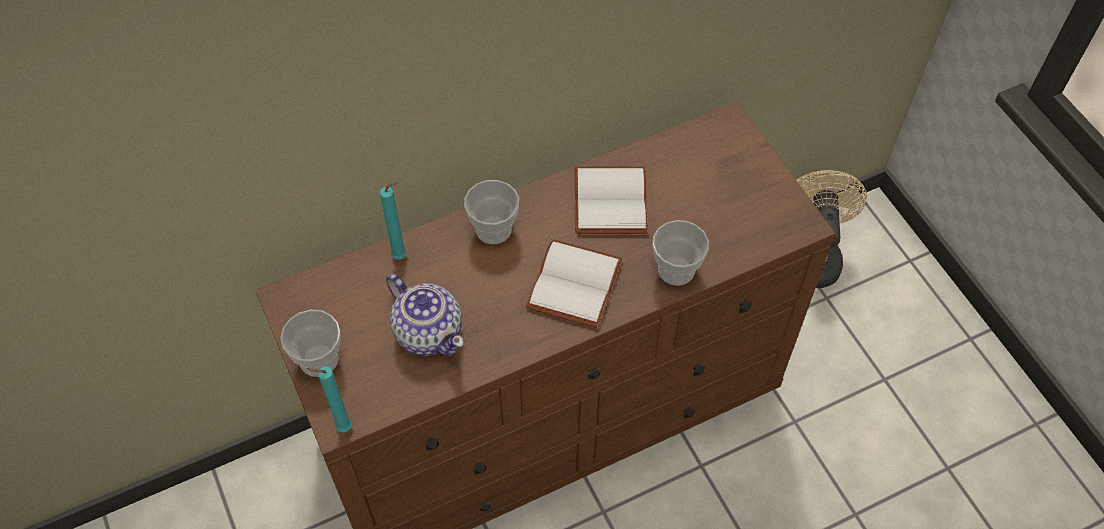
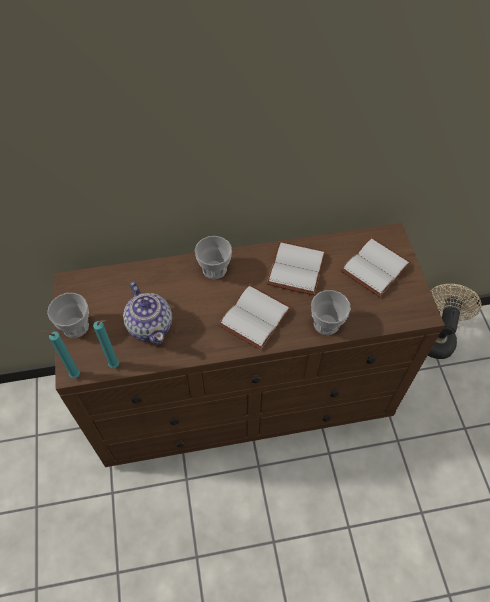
camera: 15 degrees right, 0 degrees up
(402, 256) = (150, 273): turquoise candle -> turquoise candle (116, 365)
(718, 173) = (374, 266): none -> white book

